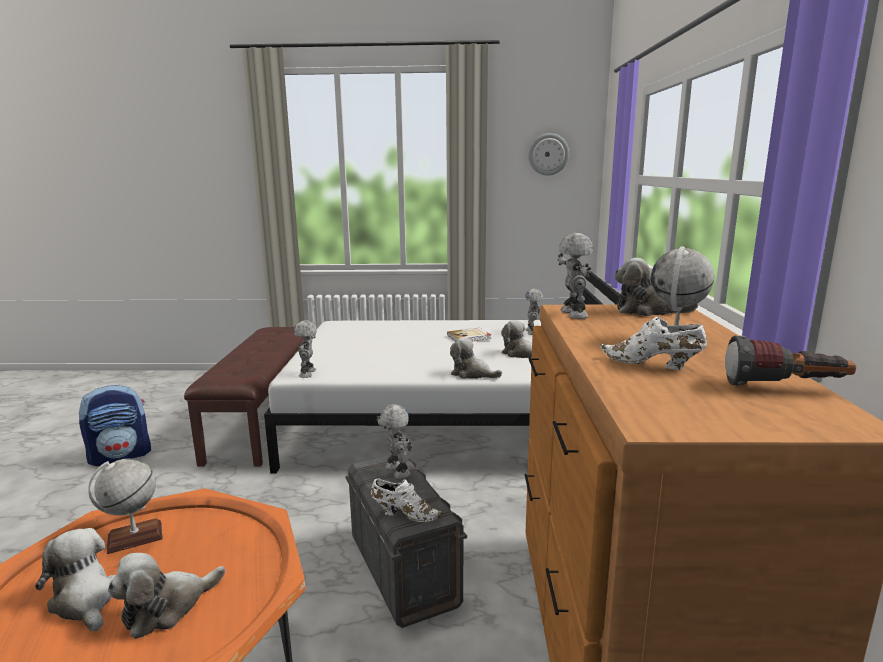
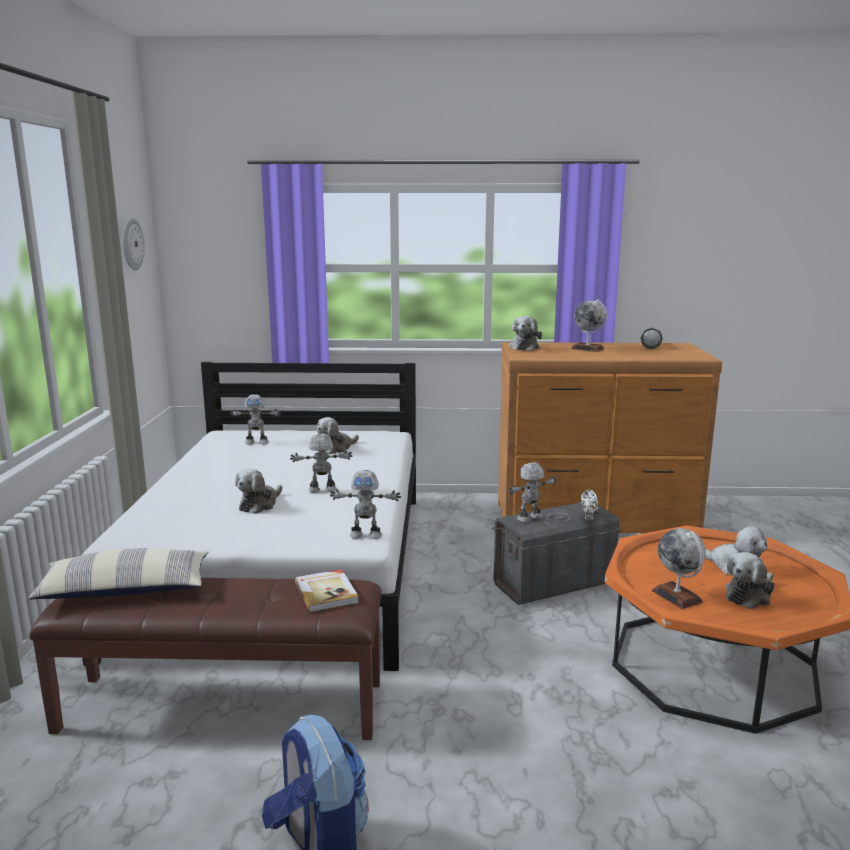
camera: 90 degrees left, 0 degrees up
(277, 335) = (125, 591): none -> pillow
(469, 337) = (262, 465): book -> book (327, 592)
(472, 374) = (384, 467): plush toy -> plush toy (259, 504)
(572, 314) = (537, 356): toy robot -> toy robot (322, 490)
(653, 365) = (631, 353): white shoe -> none

